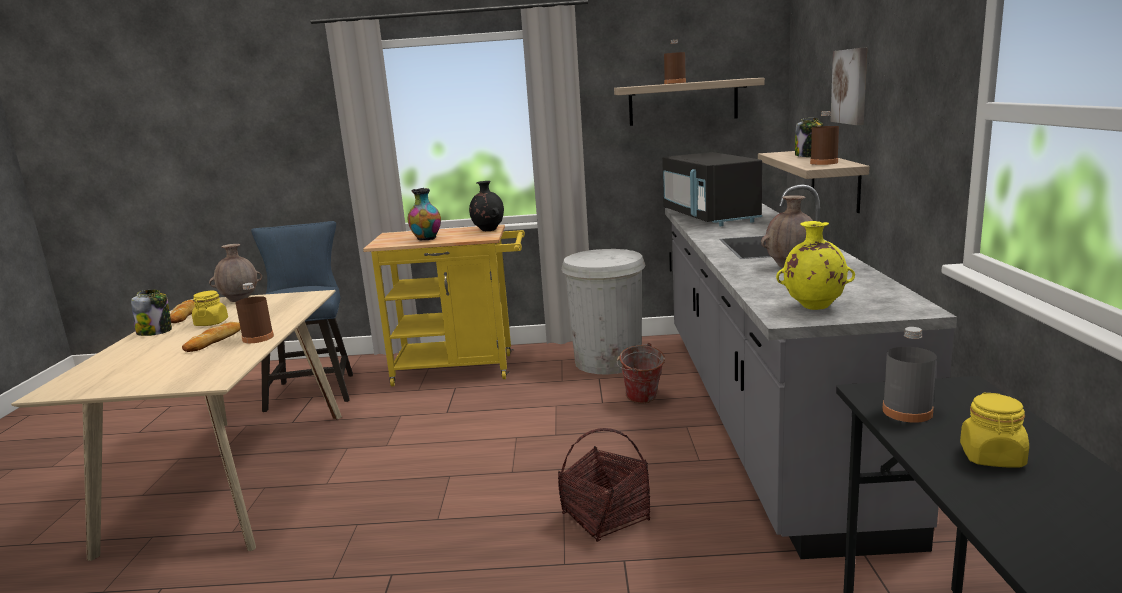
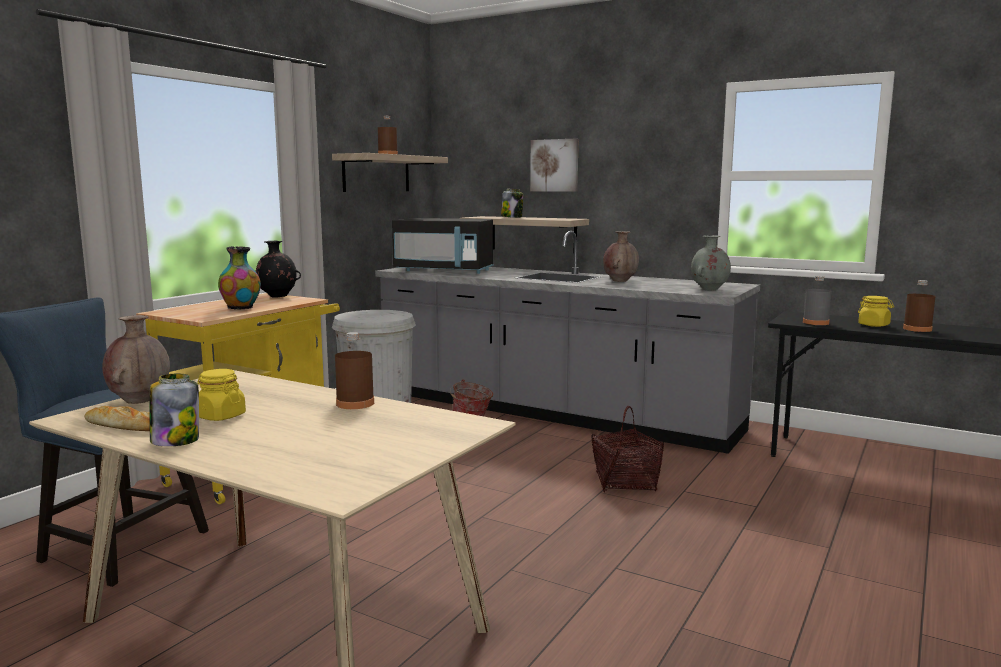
camera: 60 degrees left, 5 degrees down
(215, 340) = (314, 418): bread -> none
(813, 307) = (709, 290): yellow vase -> grey vase
(824, 163) = (553, 218): brown bottle -> brown bottle (917, 329)

